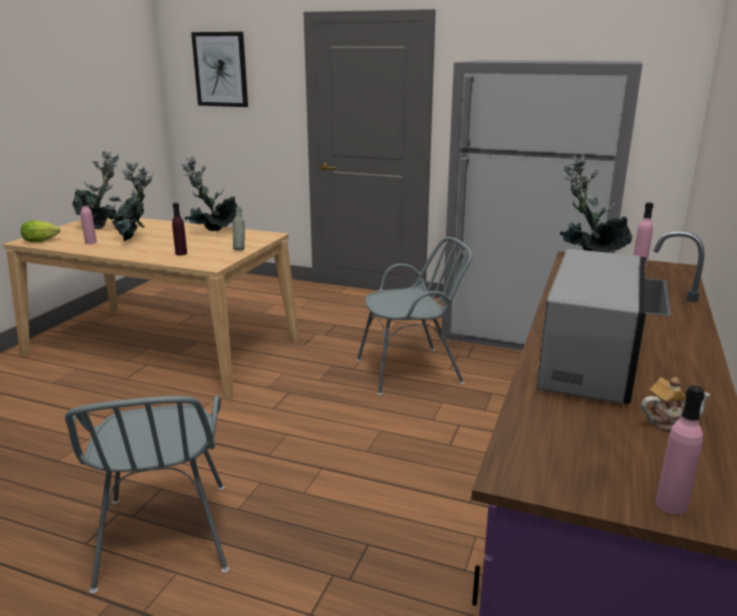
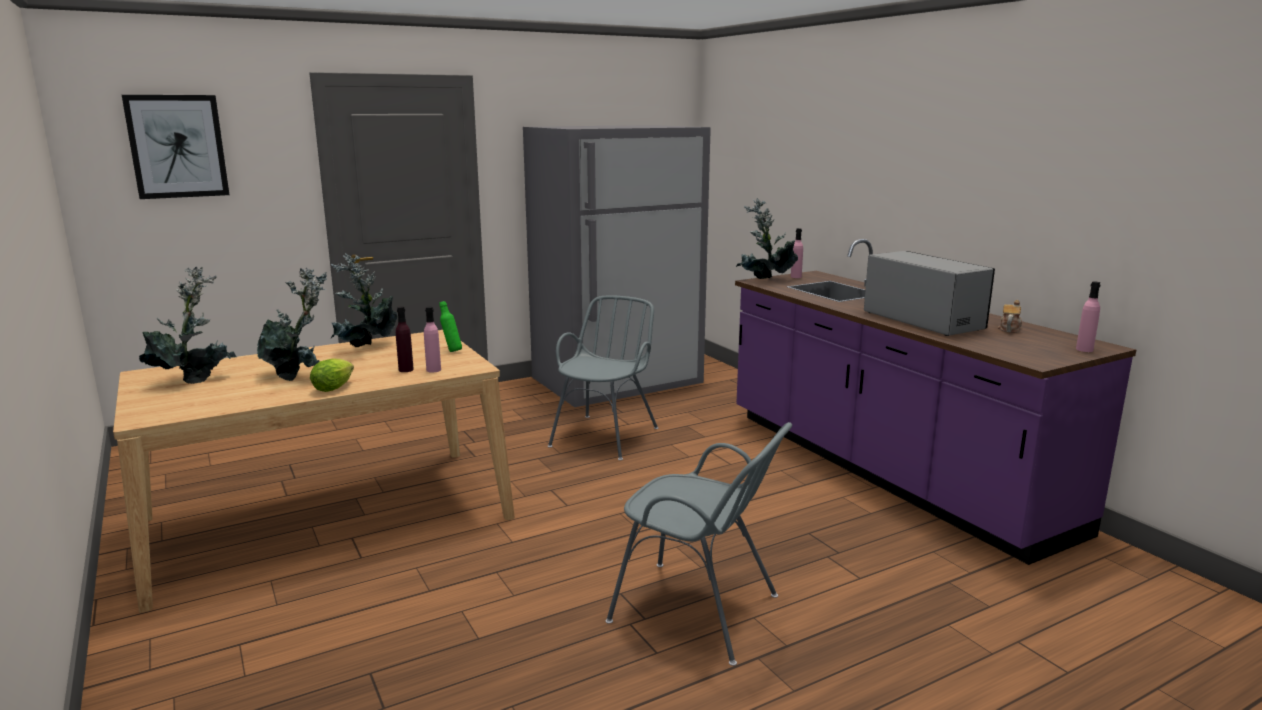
camera: 50 degrees left, 5 degrees down
(43, 241) = (170, 412): lettuce -> lettuce (335, 387)
(91, 242) = (250, 393): pink bottle -> pink bottle (433, 370)
(240, 249) = (451, 351): grey bottle -> green bottle

